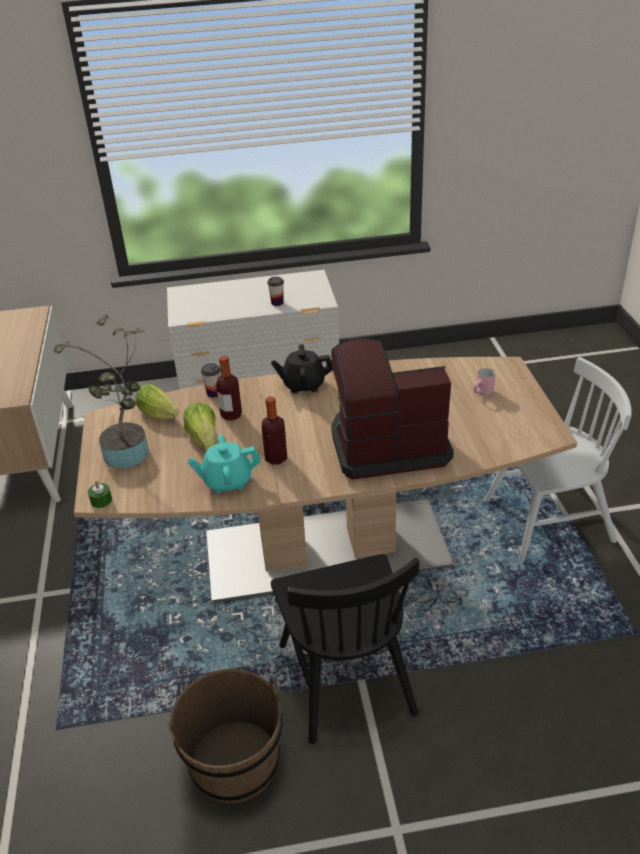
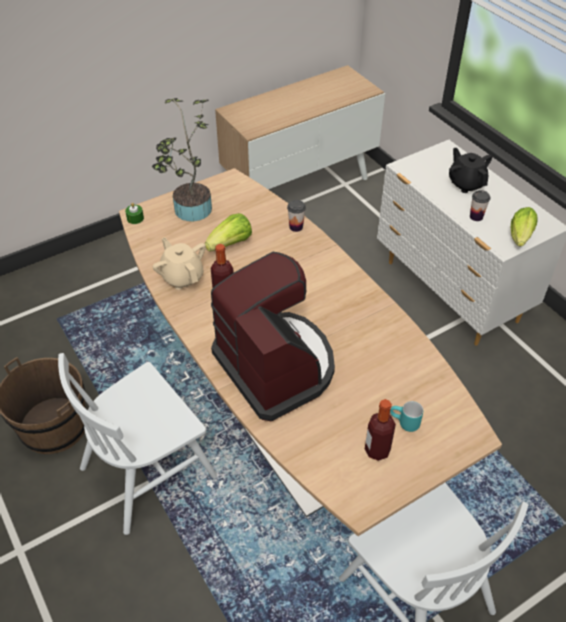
camera: 65 degrees right, 10 degrees up
(160, 414) = (250, 208): lettuce -> lettuce (520, 237)
(227, 481) = (182, 277): turquoise teapot -> beige teapot
(231, 415) = (270, 248): bottle -> bottle (377, 450)
(303, 385) = (340, 279): black teapot -> black teapot (466, 183)
(346, 677) = (148, 471): black chair -> white chair
(483, 393) = (404, 424): pink mug -> turquoise mug

